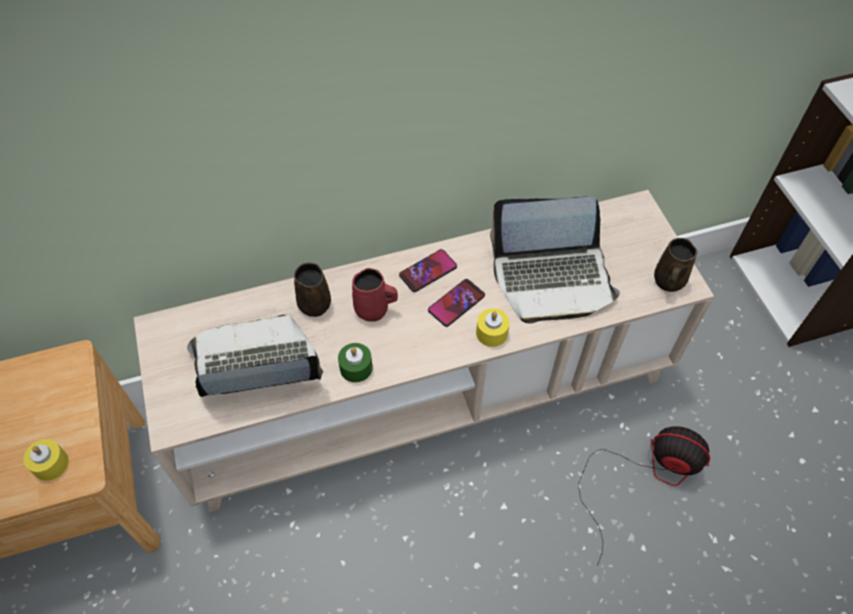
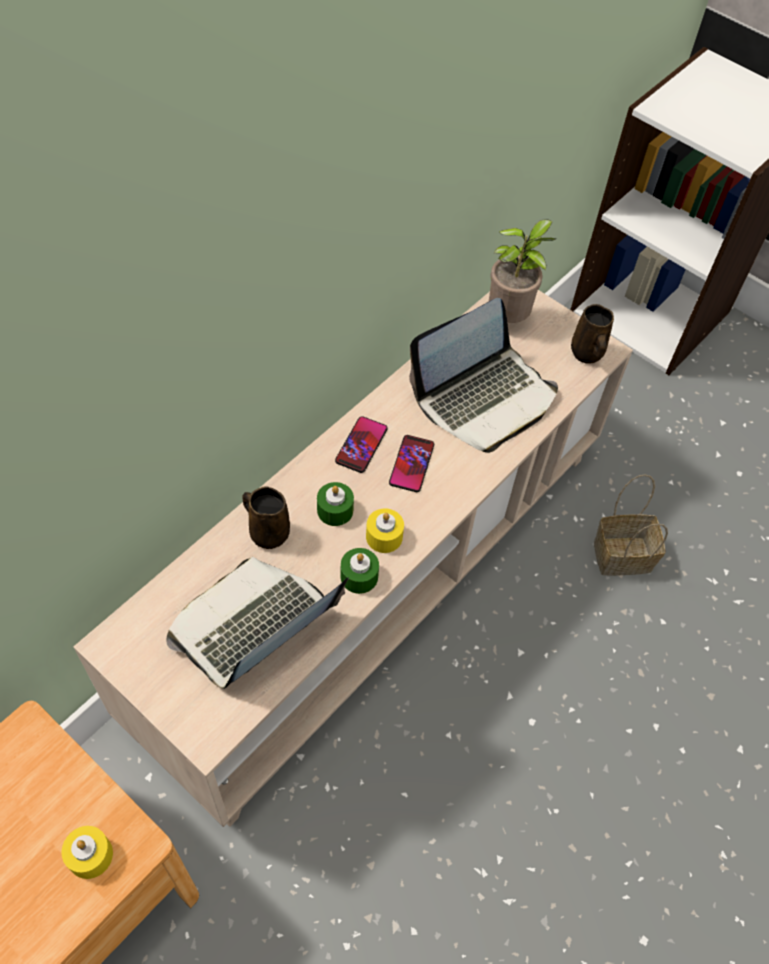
camera: 35 degrees left, 0 degrees up
(373, 310) = (335, 510): red mug -> green candle
(491, 333) = (465, 477): yellow candle -> yellow candle (384, 536)
(619, 225) = (509, 319): none -> potted plant
(645, 475) = (624, 555): fan -> basket

